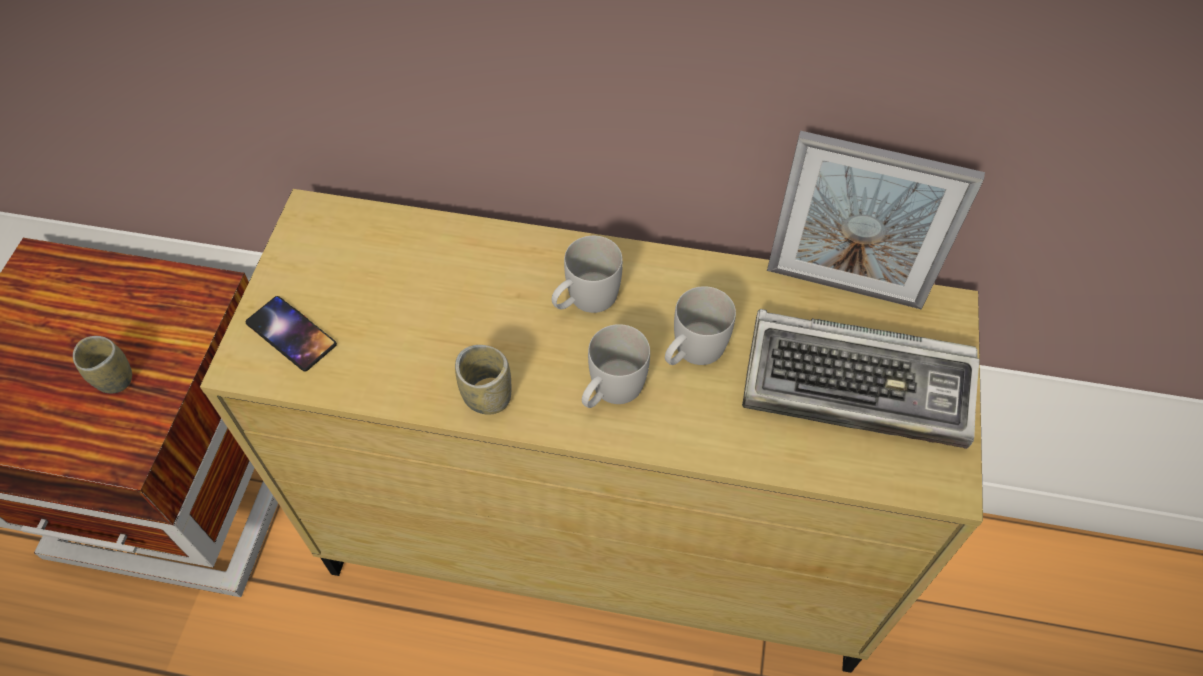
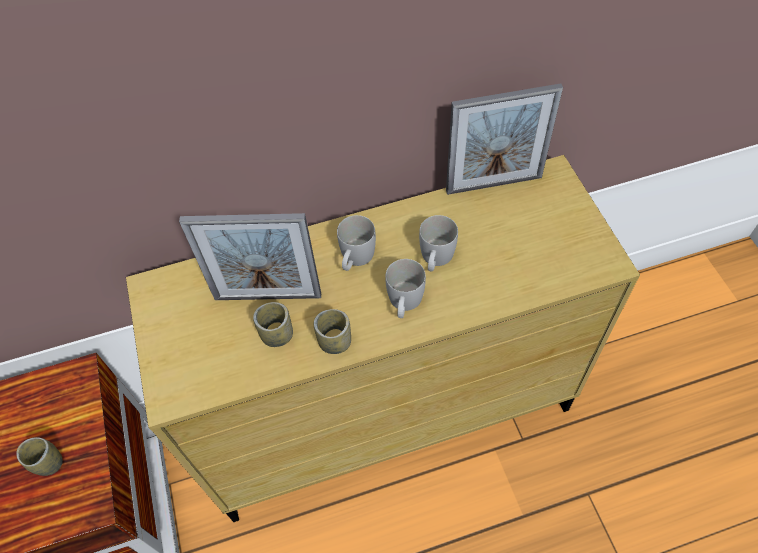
camera: 25 degrees left, 0 degrees up
(291, 333) = (187, 365): phone -> none
(422, 350) = (277, 335): none -> cup
(442, 295) = (268, 297): none -> picture frame
(859, 386) = (536, 234): keyboard -> none

